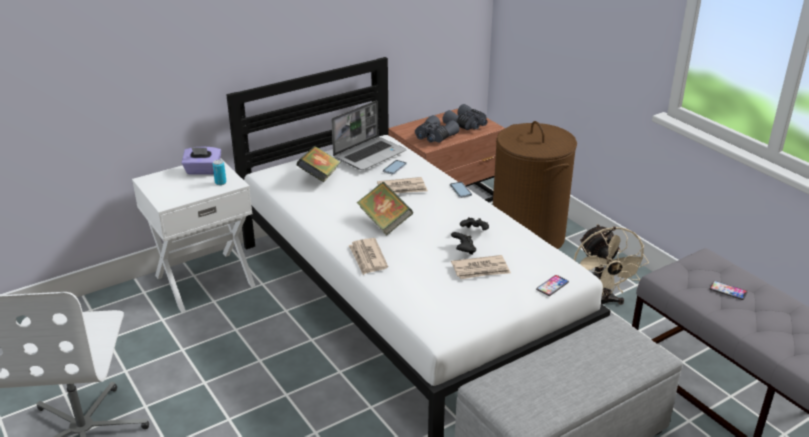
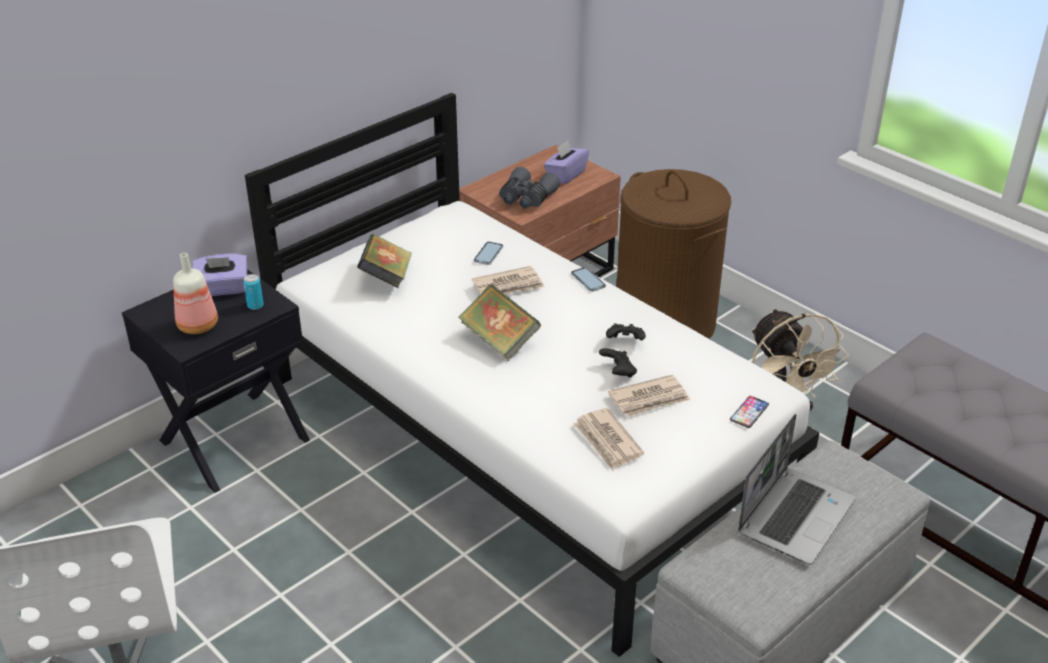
camera: 10 degrees left, 5 degrees up
(179, 191) = (199, 325): none -> bottle
(204, 280) = (233, 439): white nightstand -> black nightstand
(367, 258) = (493, 399): newspaper -> newspaper (607, 441)
(370, 154) = (447, 236): laptop -> laptop (795, 515)
(467, 125) = (565, 175): grey binoculars -> purple tissue box
(728, 291) = (967, 392): phone -> none

